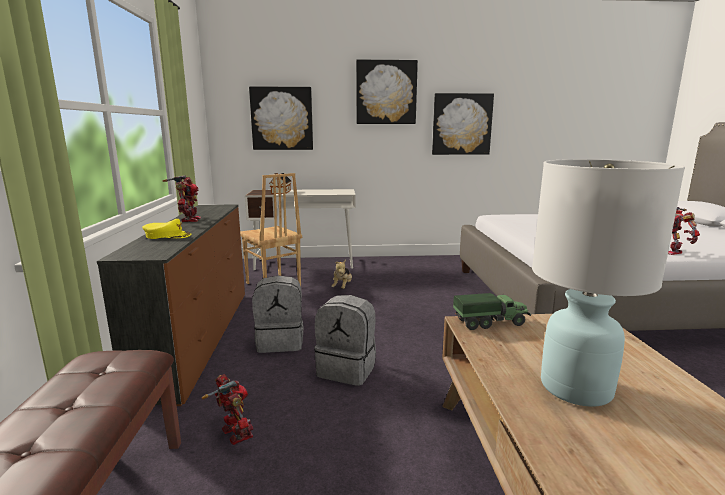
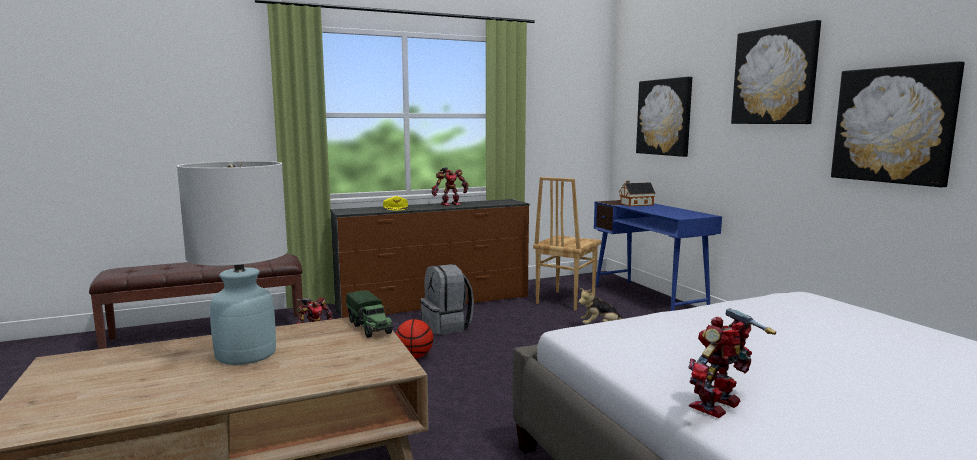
camera: 70 degrees right, 5 degrees down
(305, 263) = (648, 299): white desk -> blue desk
(347, 369) = (414, 357): grey backpack -> basketball

